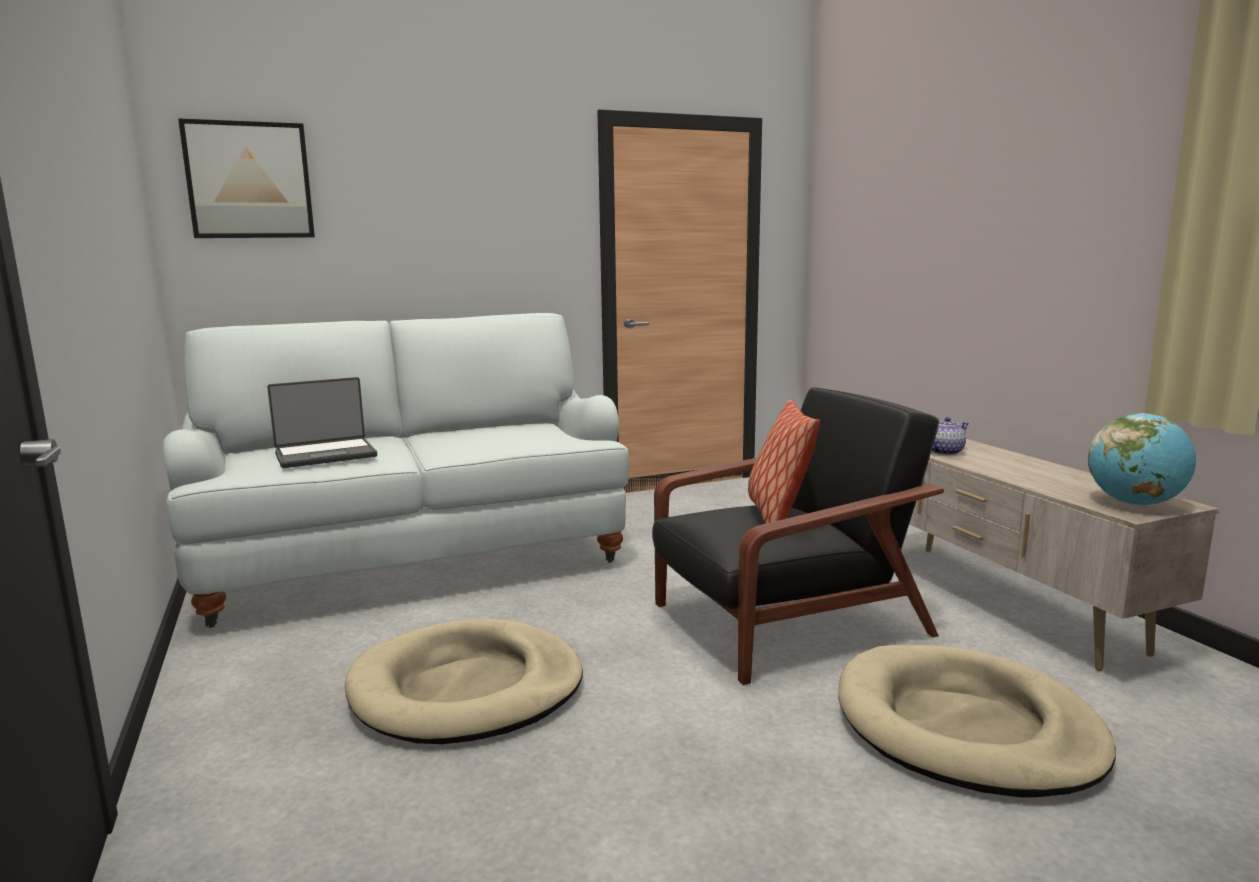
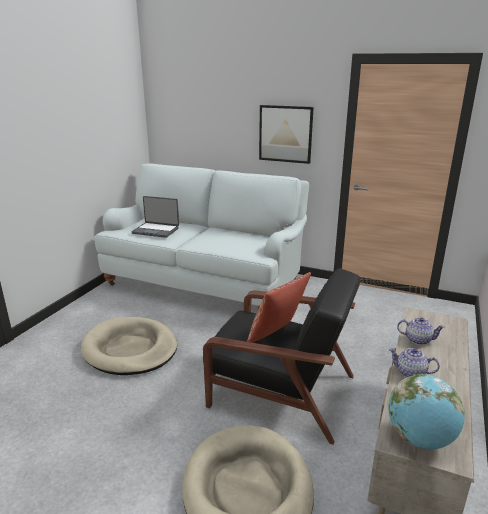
camera: 45 degrees right, 10 degrees up
(249, 180) = (178, 96): picture -> picture (285, 134)
(1007, 472) = (411, 373): none -> teapot

